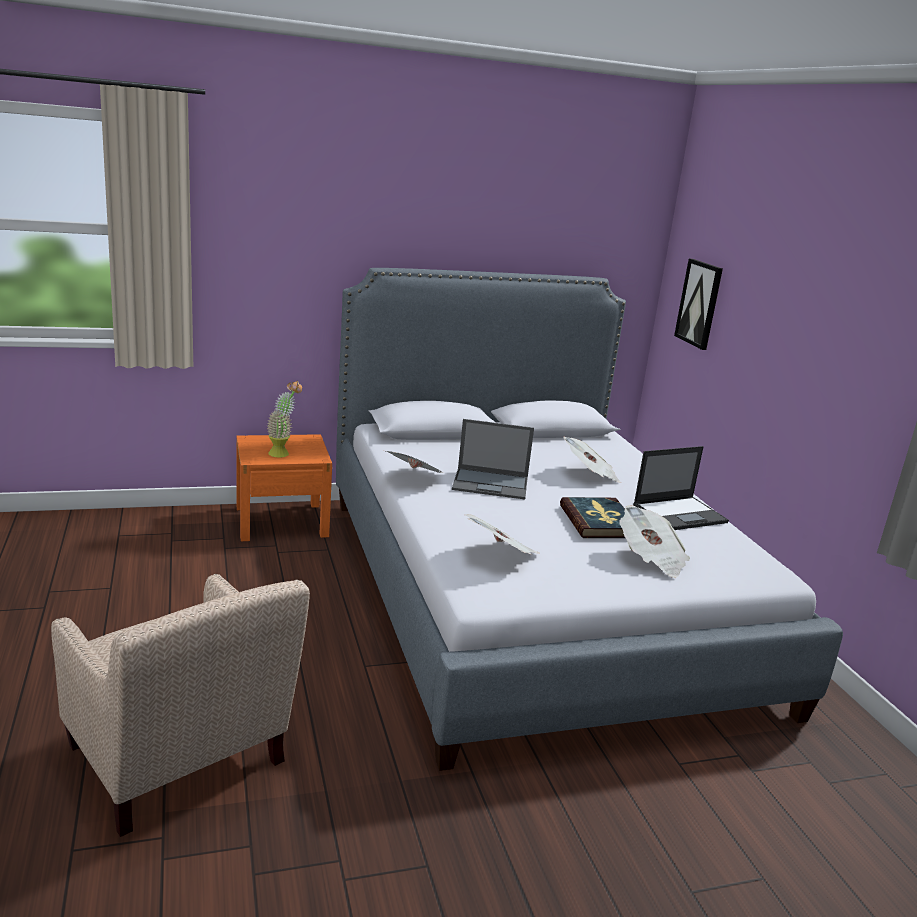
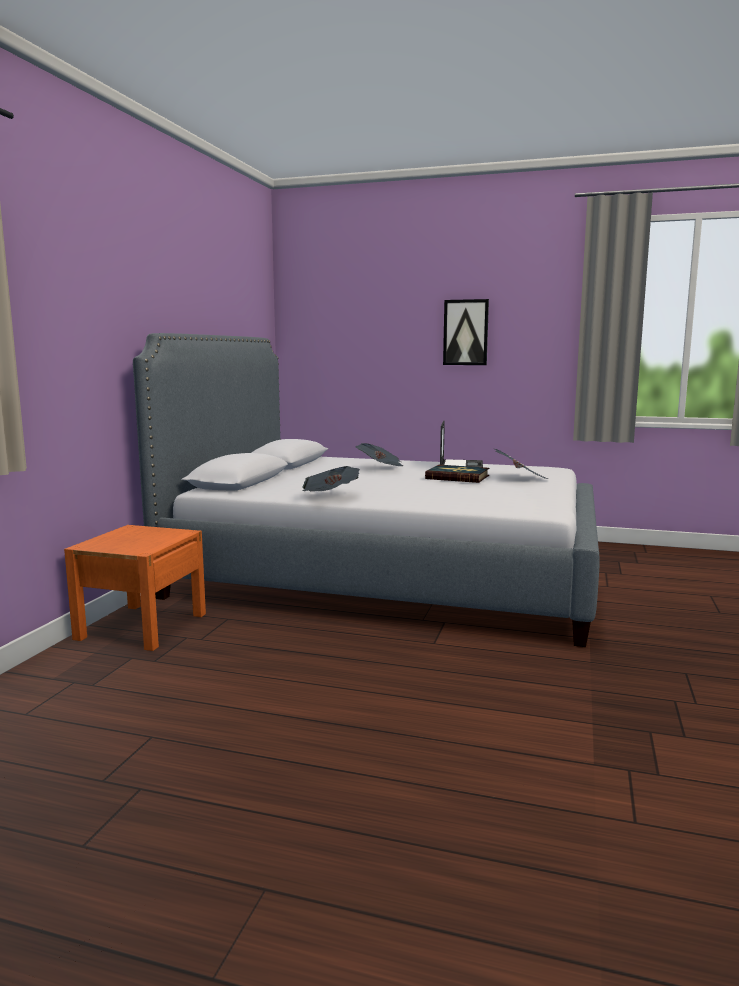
camera: 55 degrees left, 10 degrees down
(180, 764) = (527, 745): beige armchair -> none
(283, 452) = (147, 540): potted plant -> none
(491, 484) = (368, 484): laptop -> none
(501, 554) = (492, 496): newspaper -> none
(699, 303) = (333, 346): picture -> picture (465, 332)

